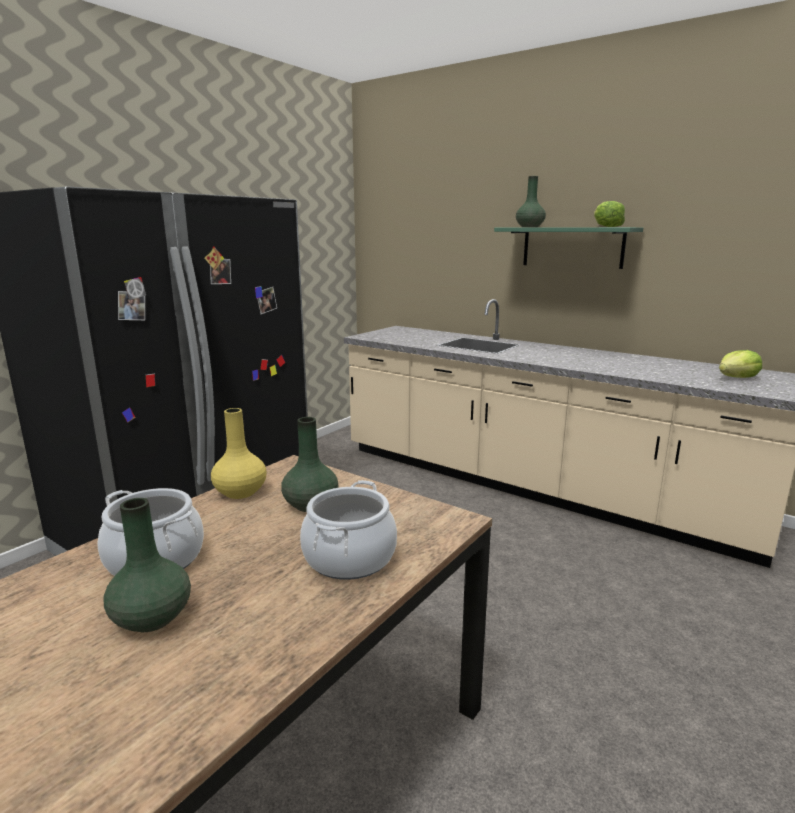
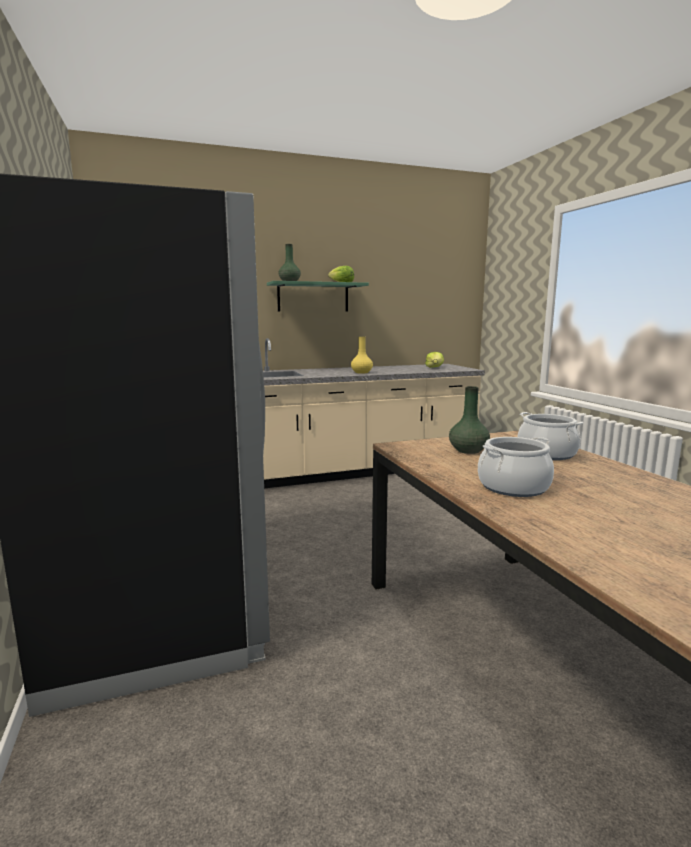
camera: 55 degrees left, 5 degrees down
(151, 618) = (590, 493): green vase -> none
(240, 492) = (425, 460): yellow vase -> yellow vase (362, 372)

